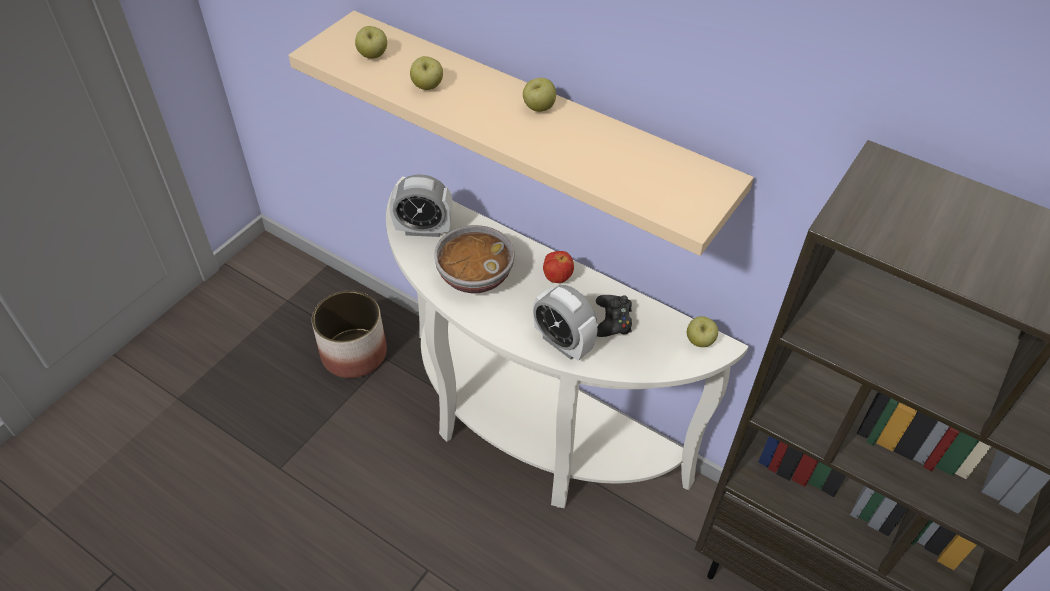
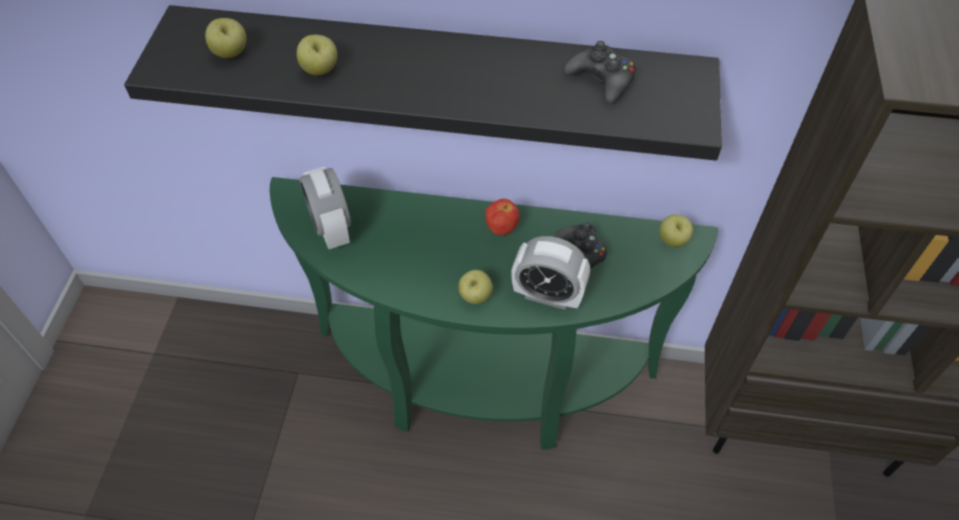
camera: 25 degrees left, 5 degrees up
(355, 353) = (261, 380): planter -> none
(423, 229) = (331, 229): alarm clock -> alarm clock turned 90 degrees clockwise
(474, 276) = (416, 259): bowl -> none
(527, 432) = (480, 388): white console table -> green console table
(534, 121) = (438, 71): beige shelf -> black shelf
(539, 108) = (459, 55): apple -> apple (475, 296)
(640, 161) = (602, 79): none -> black game controller

